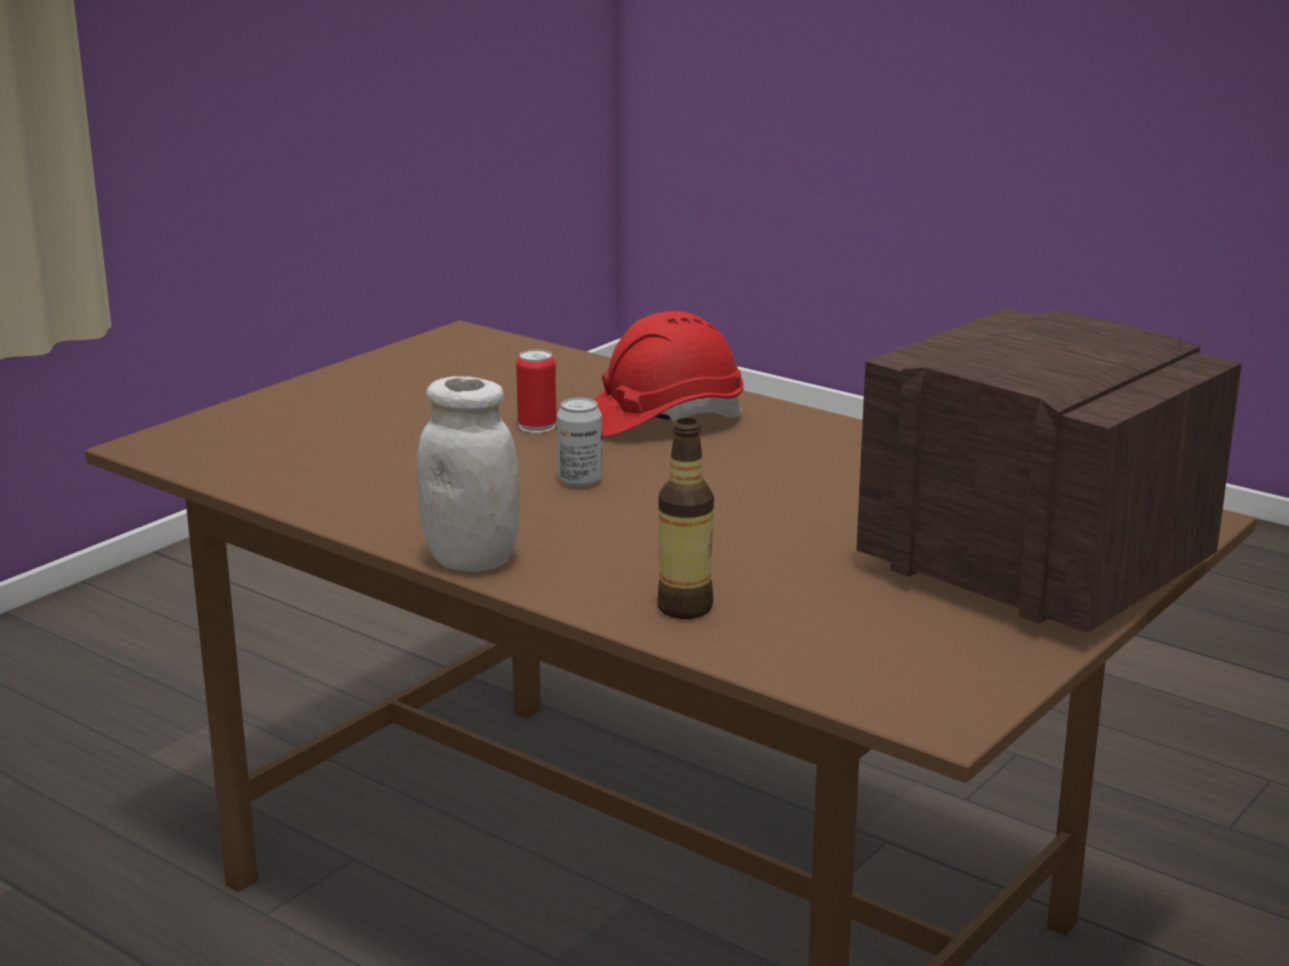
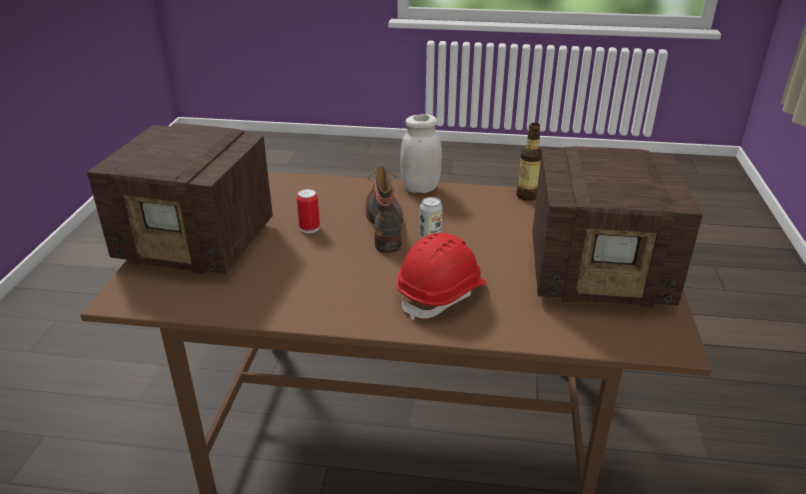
camera: 150 degrees right, 10 degrees up
(409, 390) = (601, 274): none -> radio
(537, 426) = (496, 266): can -> can (309, 228)
(634, 514) = (386, 225): none -> boot
(685, 608) = (325, 190): bottle -> bottle (527, 196)

